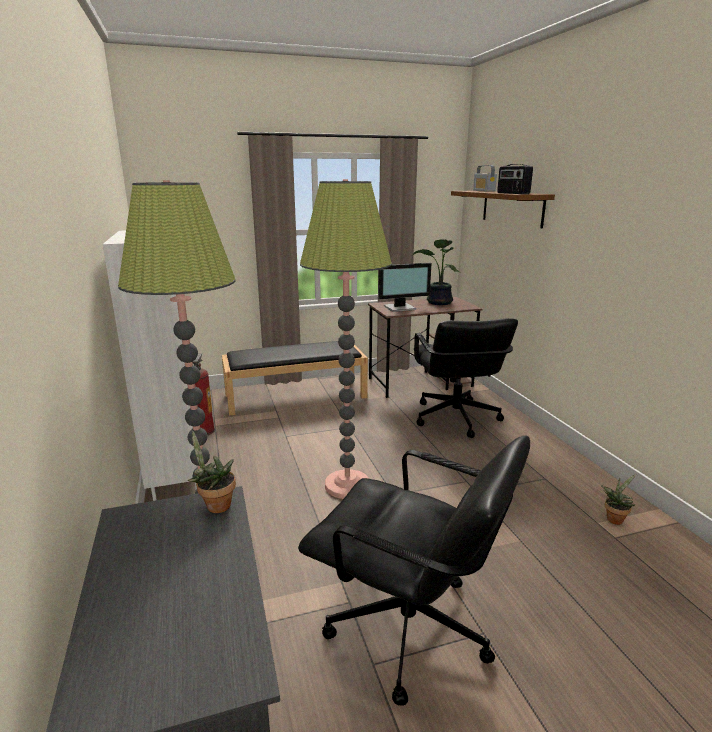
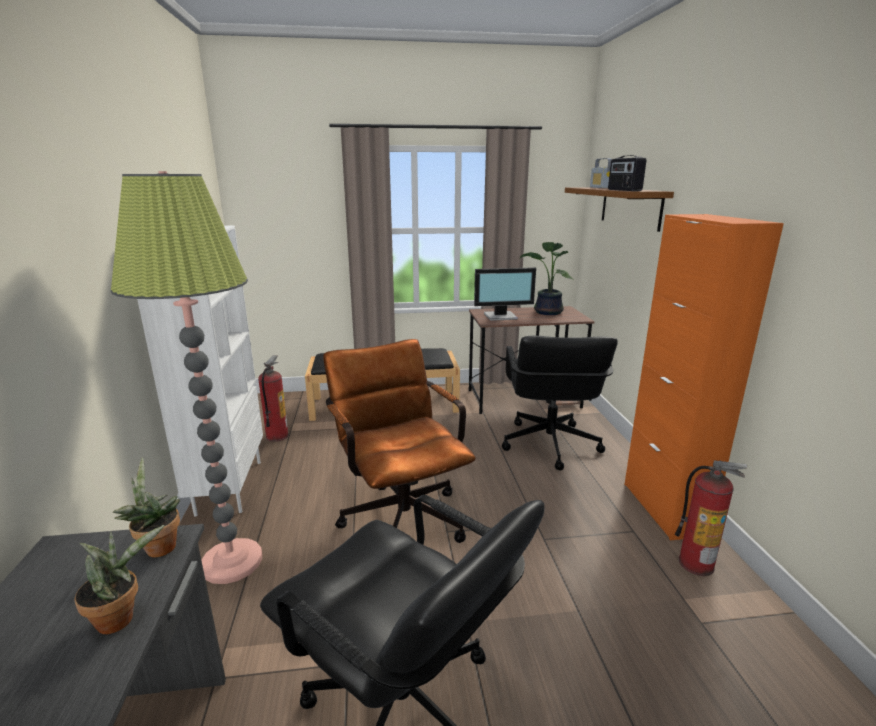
camera: 10 degrees right, 0 degrees up
(347, 485) = (400, 514): floor lamp -> brown office chair
(563, 459) = (664, 508): none -> orange cabinet
(599, 497) = (696, 563): none -> fire extinguisher
(614, 518) = (708, 596): potted plant -> potted plant (121, 617)

